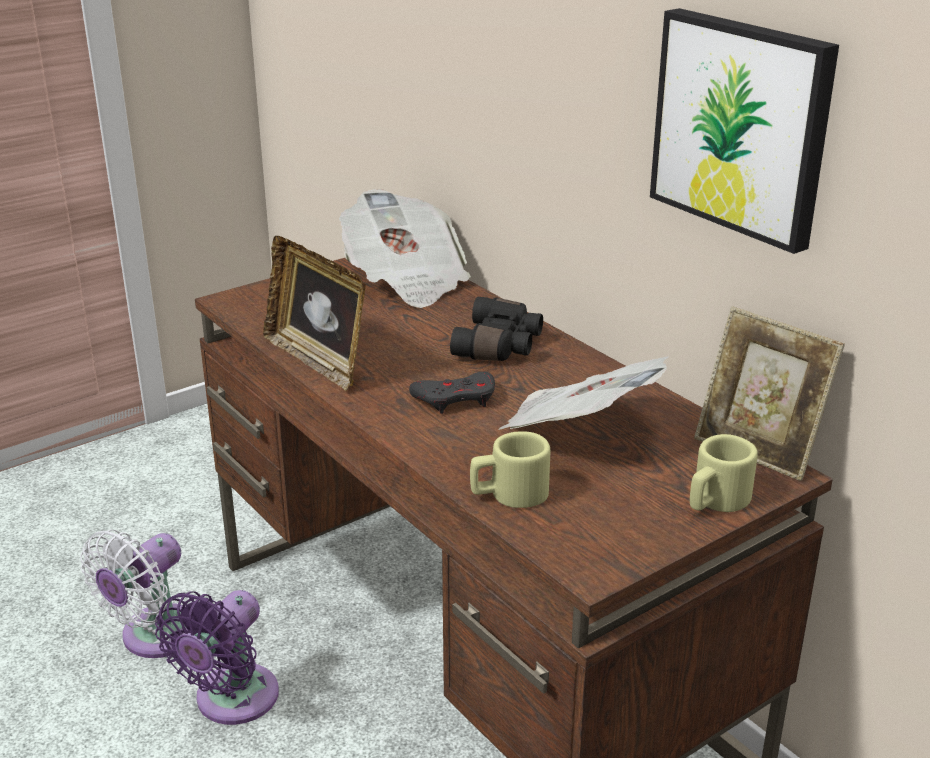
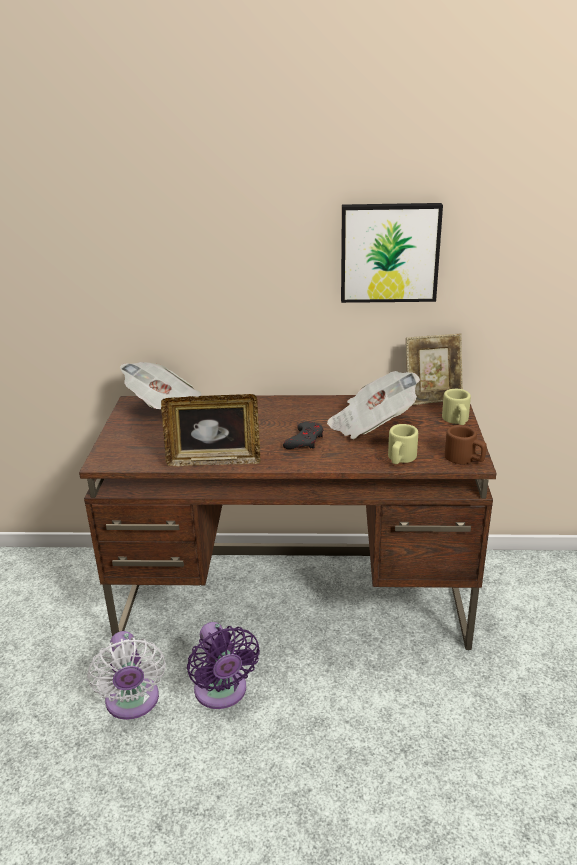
camera: 50 degrees left, 0 degrees up
(500, 345) = (272, 412): black binoculars -> none
(591, 555) = (464, 459): none -> brown mug

